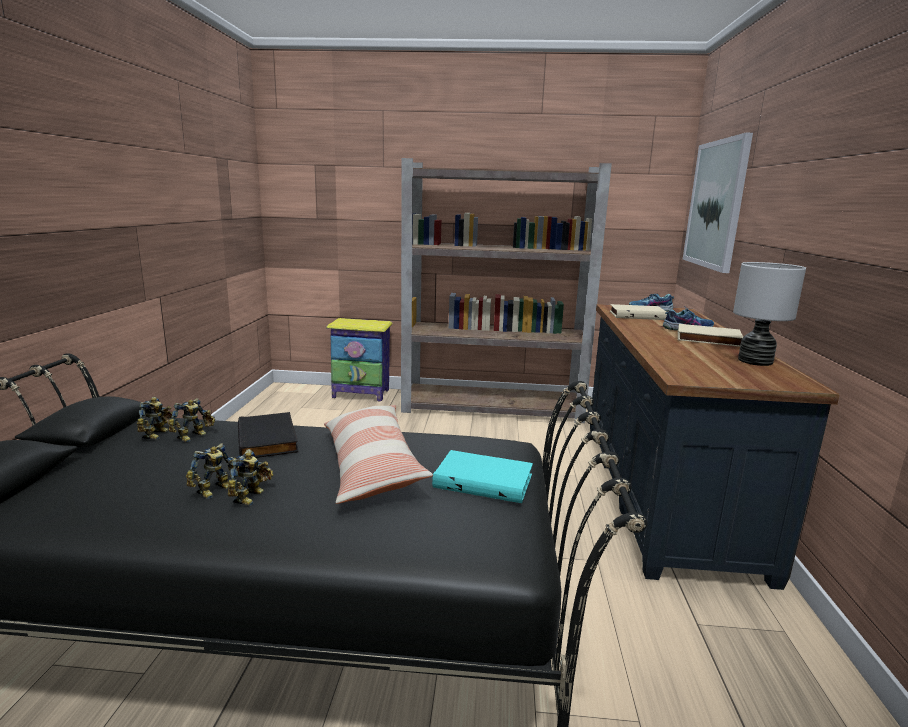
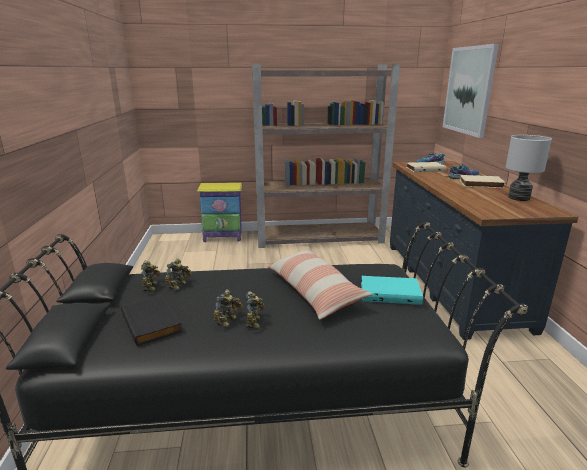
camera: 10 degrees left, 5 degrees up
(269, 440) = (233, 281): black book -> black book (153, 322)

